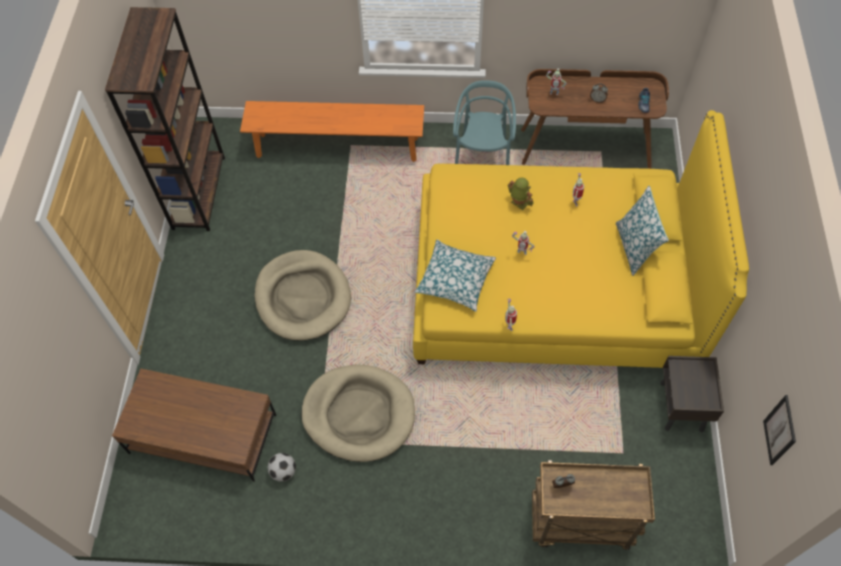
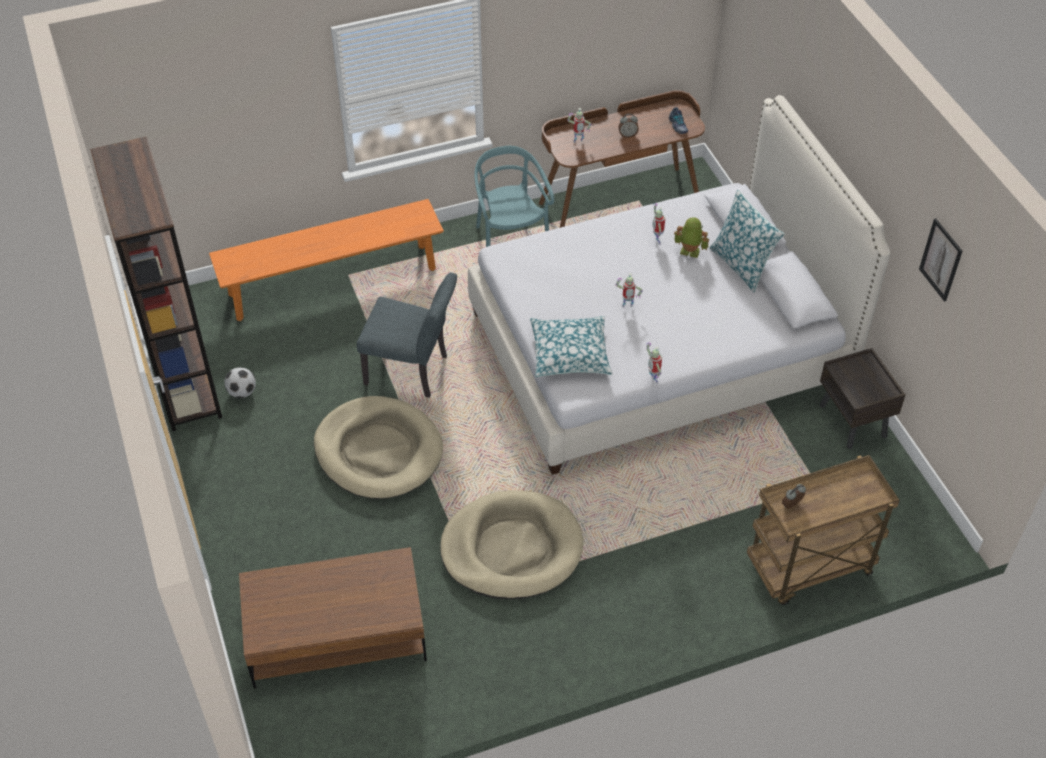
camera: 25 degrees left, 10 degrees down
(283, 471) = (456, 638): football -> football (242, 392)
(358, 240) = (412, 371): none -> grey chair
(518, 203) = (597, 259): toy robot -> toy robot (689, 252)
(553, 285) = (658, 347): yellow bed -> white bed
(779, 430) = (984, 355): picture -> picture (941, 260)

